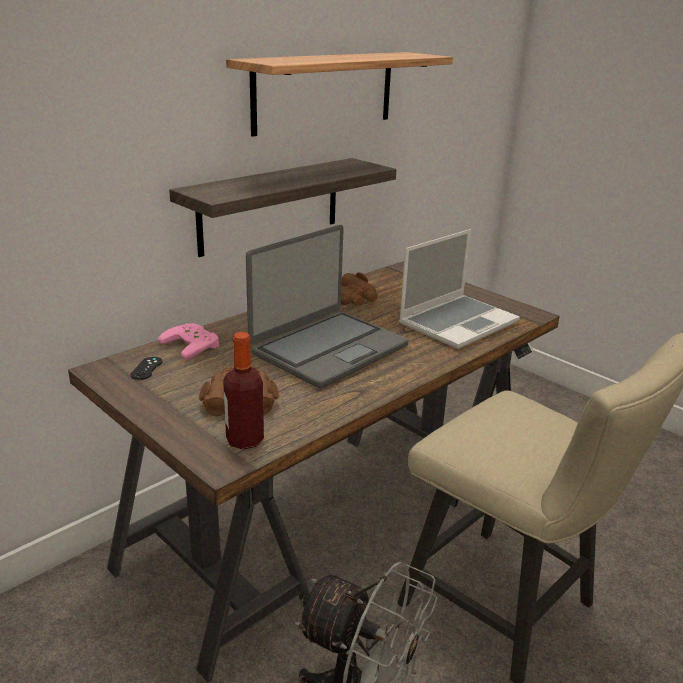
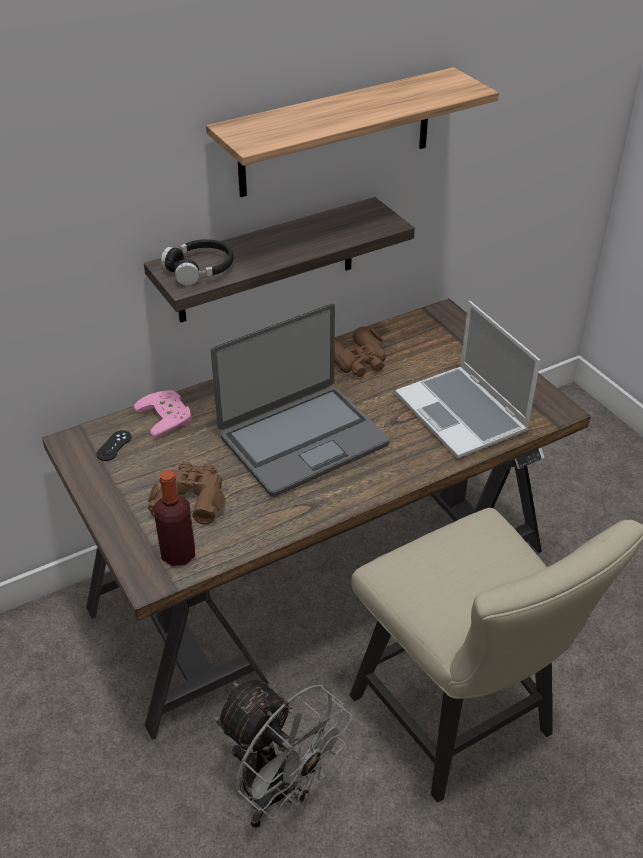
camera: 15 degrees right, 15 degrees up
(225, 190) = (200, 269): none -> black headphones
(458, 322) = (463, 414): laptop -> laptop turned 90 degrees clockwise

